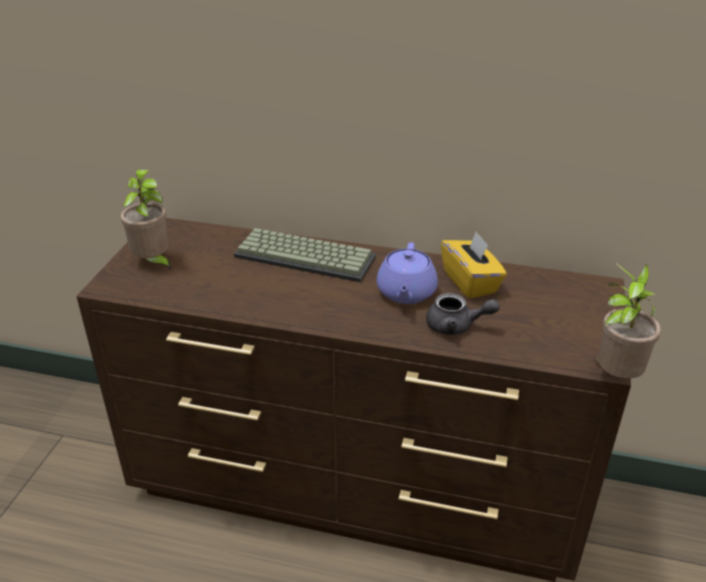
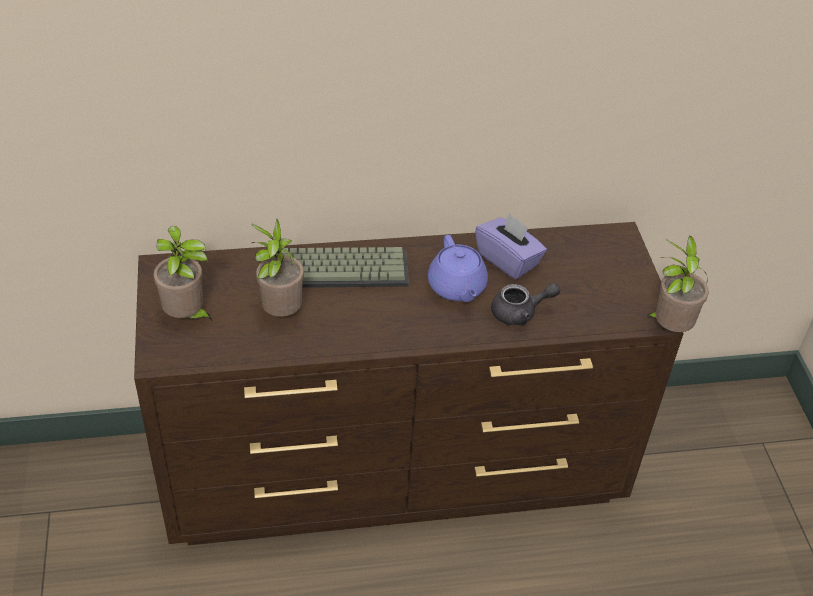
camera: 25 degrees left, 10 degrees up
(231, 277) = (280, 313): none -> potted plant
(470, 282) = (508, 260): yellow tissue box -> purple tissue box

